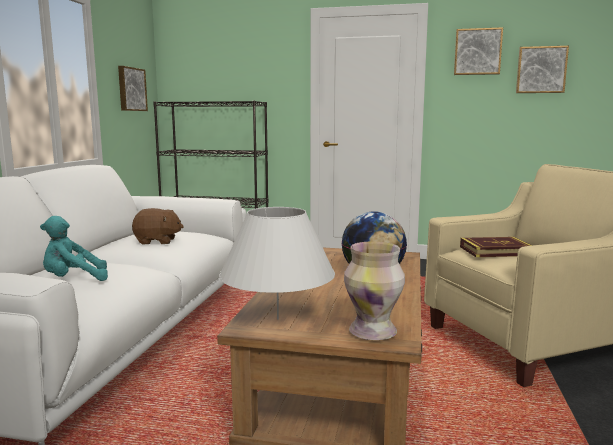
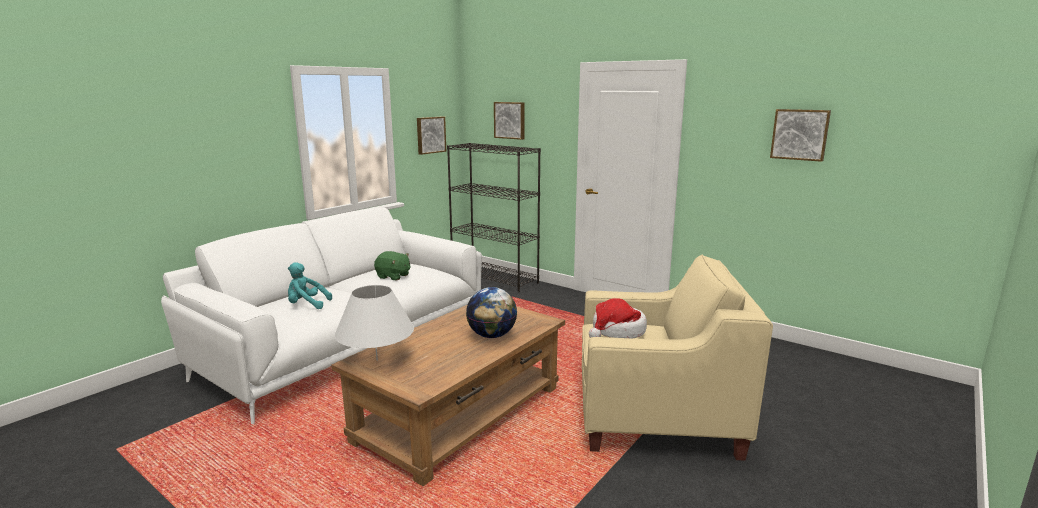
camera: 25 degrees right, 5 degrees up
(157, 241) = (393, 276): brown plush toy -> green plush toy
(373, 332) = (415, 383): vase -> none
(477, 52) = (733, 111): picture -> picture (510, 120)
(495, 251) = (617, 331): book -> hat

